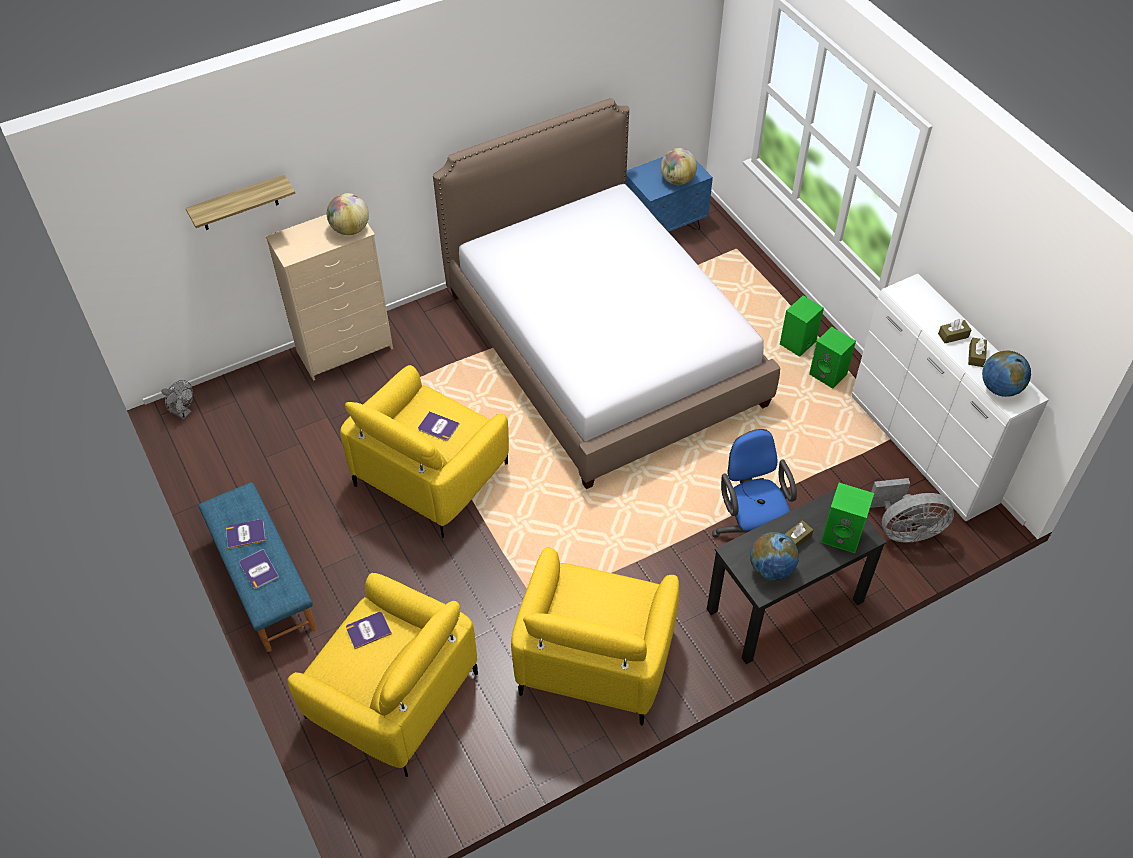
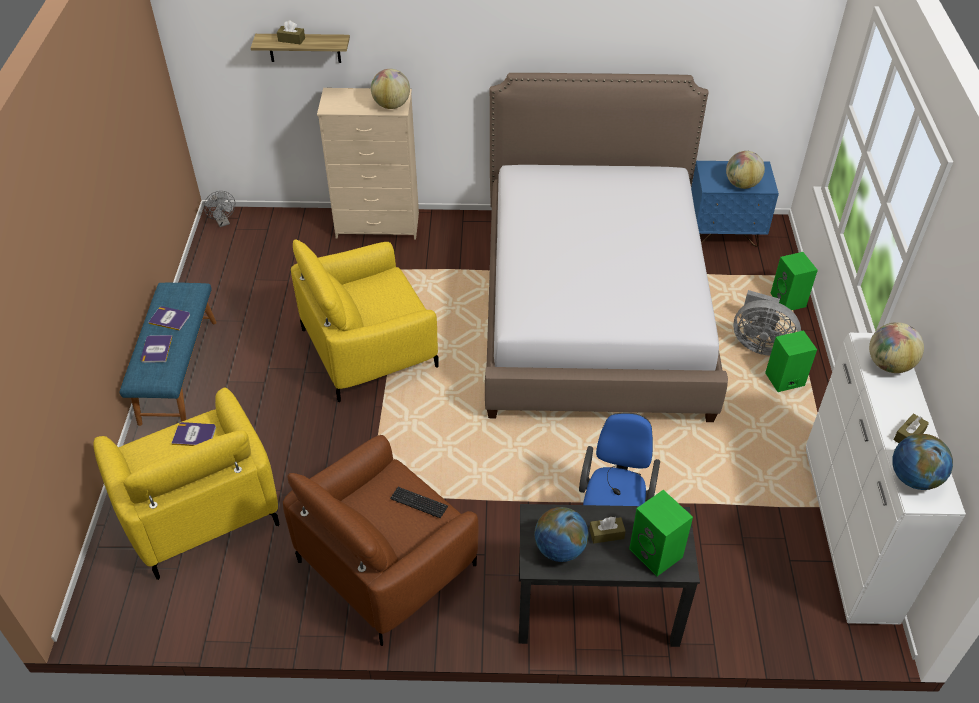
camera: 30 degrees right, 5 degrees down
(438, 427) = (380, 302): book -> none
(595, 656) = (387, 562): yellow armchair -> brown armchair
(613, 590) = (419, 503): none -> keyboard
(829, 374) = (797, 420): green speaker -> green speaker (789, 300)
(904, 530) = (773, 600): grey fan -> grey fan (760, 344)
(926, 304) = (888, 364): none -> globe
(953, 335) = (897, 406): brown tissue box -> brown tissue box (291, 40)

